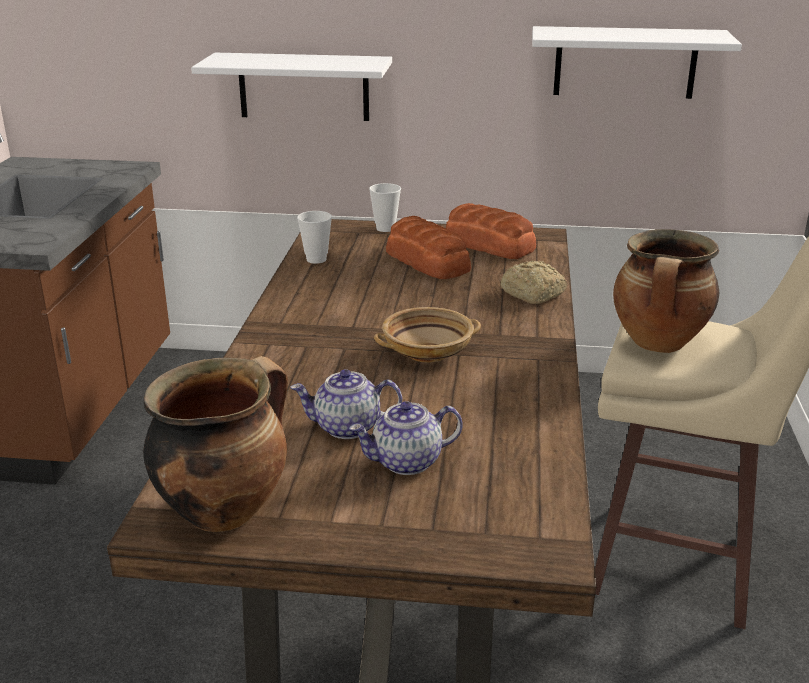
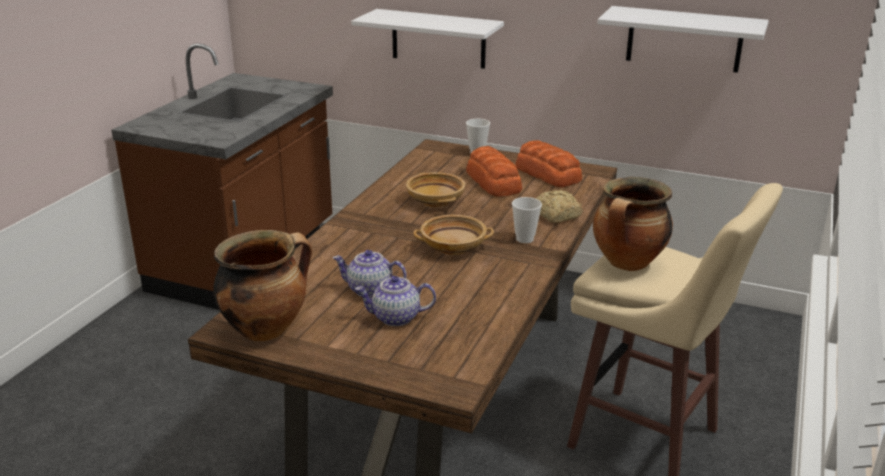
camera: 15 degrees right, 0 degrees up
(316, 259) = (413, 171): cup -> cup (524, 239)
(368, 294) = (436, 201): none -> beige bowl

